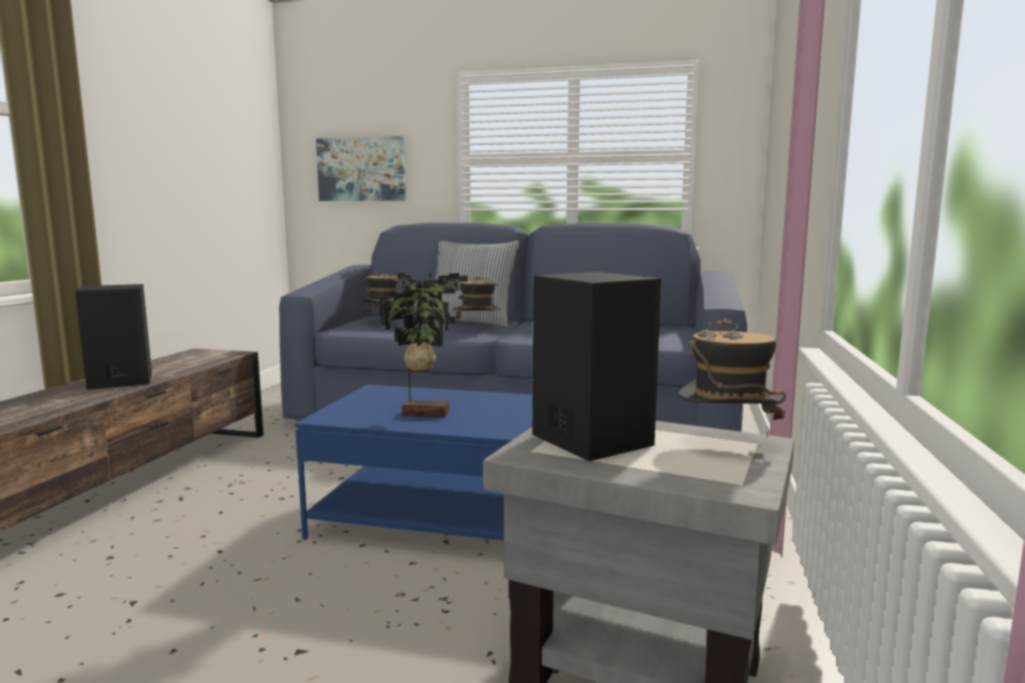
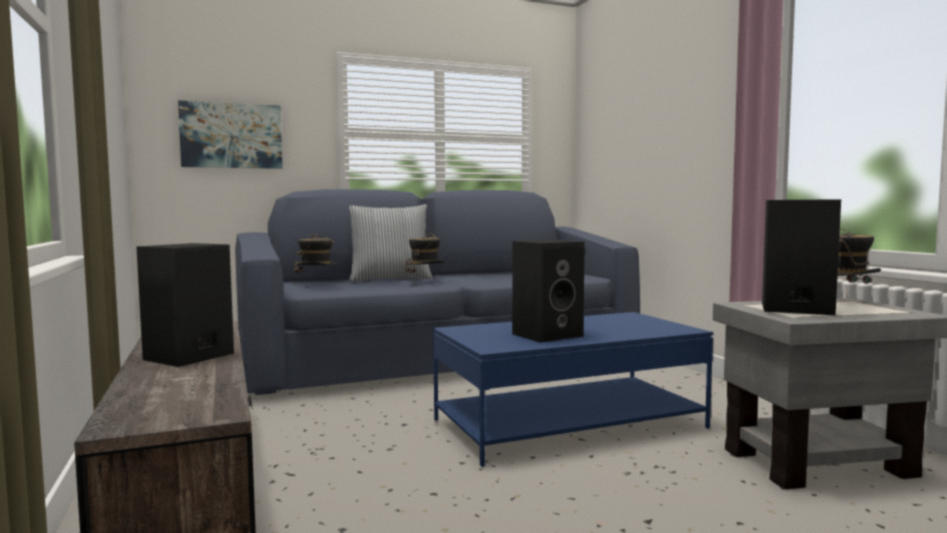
camera: 35 degrees left, 5 degrees down
(425, 413) = (547, 334): potted plant -> black speaker

